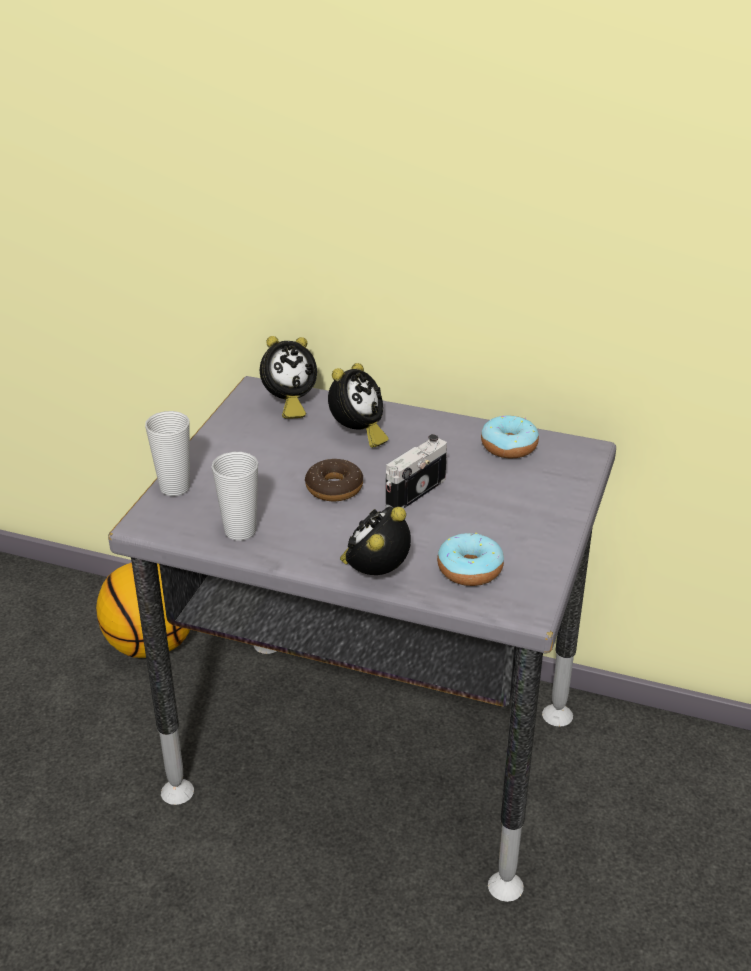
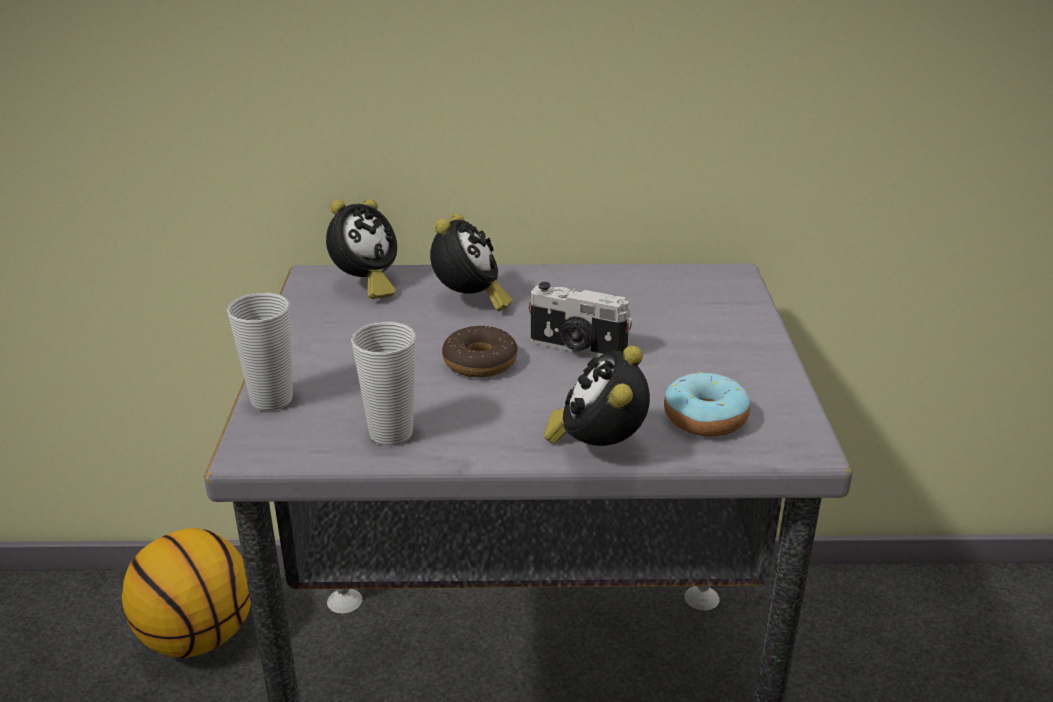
camera: 20 degrees left, 5 degrees down
(413, 491) = (577, 348): camera -> camera turned 90 degrees counterclockwise
(509, 446) = (649, 285): donut -> none

